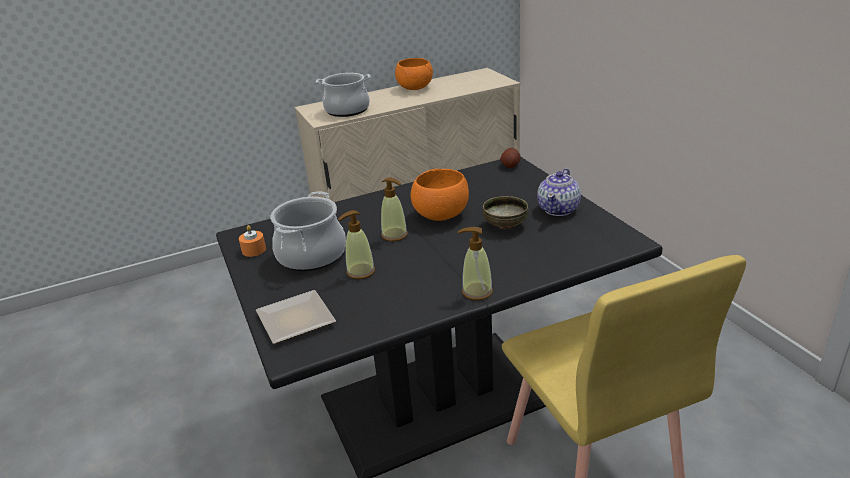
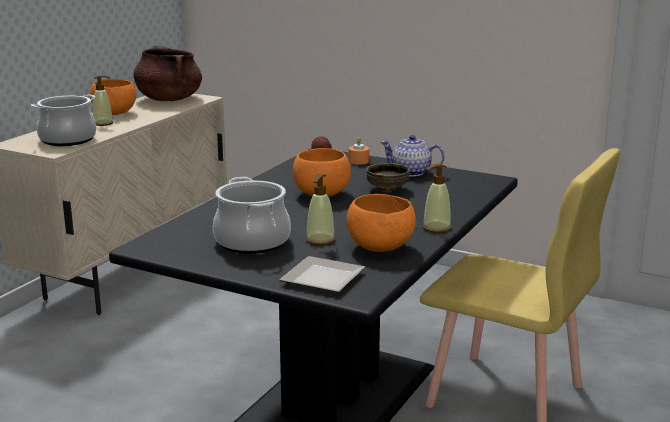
camera: 40 degrees left, 10 degrees down
(254, 250) = (184, 252): orange candle -> orange candle (358, 161)
(393, 299) = (380, 247): none -> orange bowl
(394, 235) = (305, 214): soap dispenser -> soap dispenser (103, 123)
(474, 79) = (169, 99): none -> brown cooking pot
(559, 209) = (411, 172): teapot -> teapot turned 120 degrees clockwise

